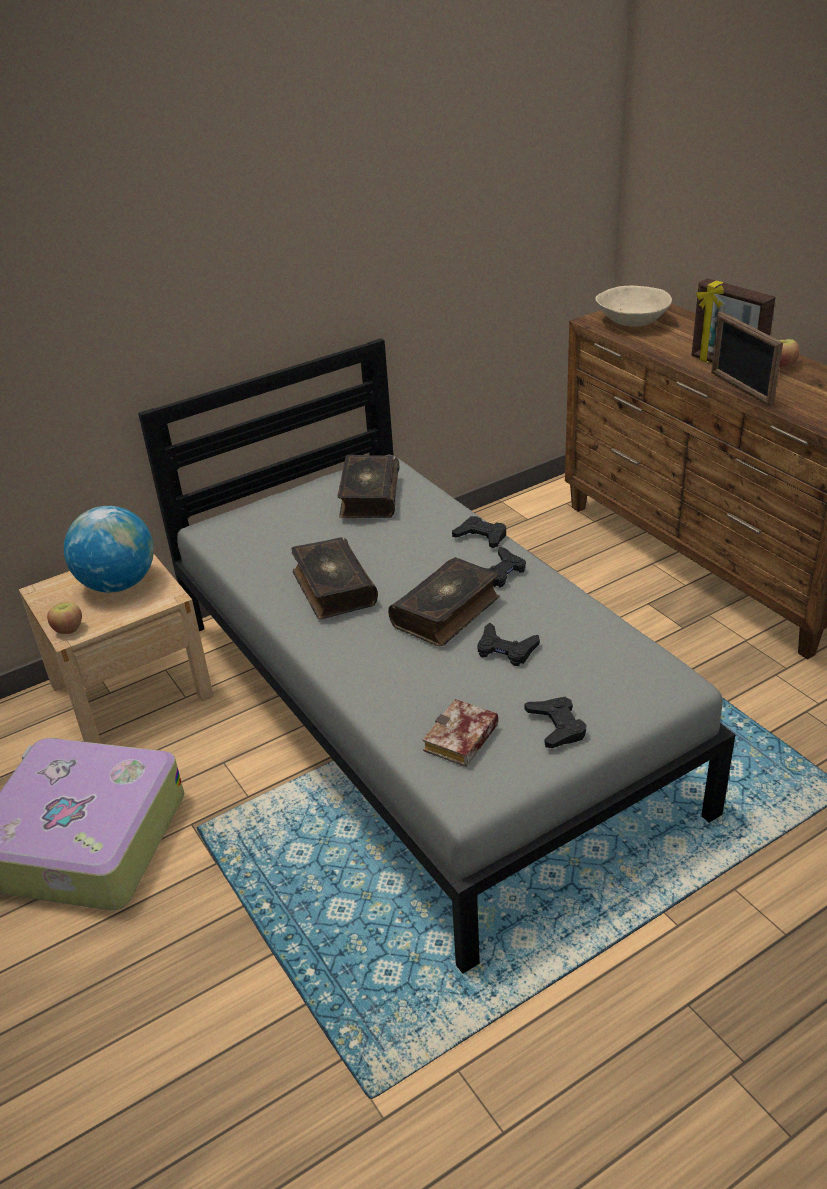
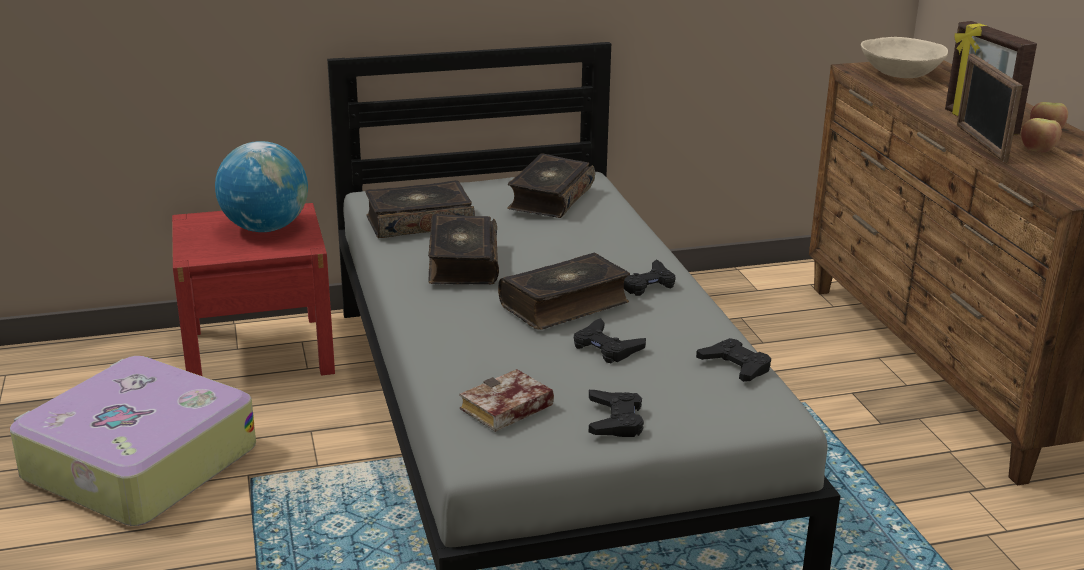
camera: 15 degrees right, 10 degrees down
(68, 629) = (195, 253): apple -> apple (1037, 150)
(131, 690) = (258, 351): beige nightstand -> red nightstand
(268, 550) = (419, 222): none -> book
(481, 537) = (646, 252): black game controller -> black game controller (735, 366)

